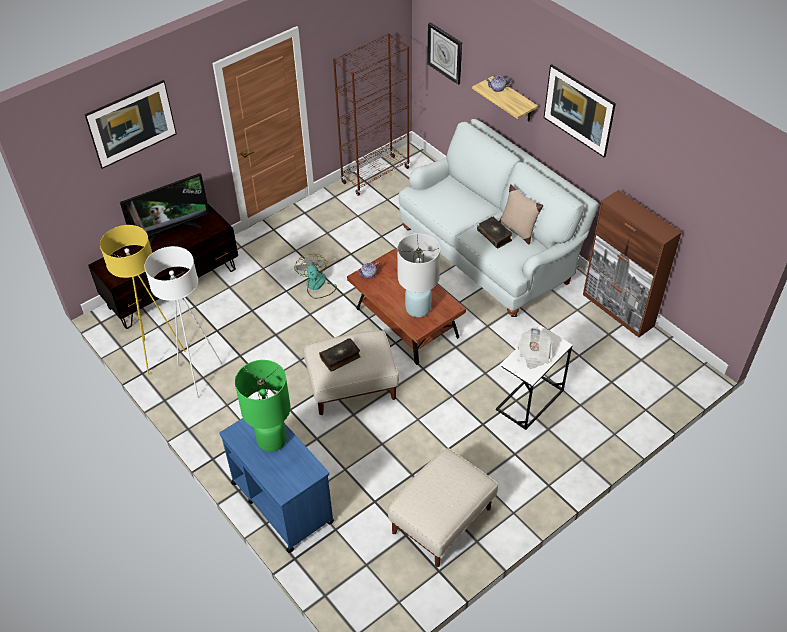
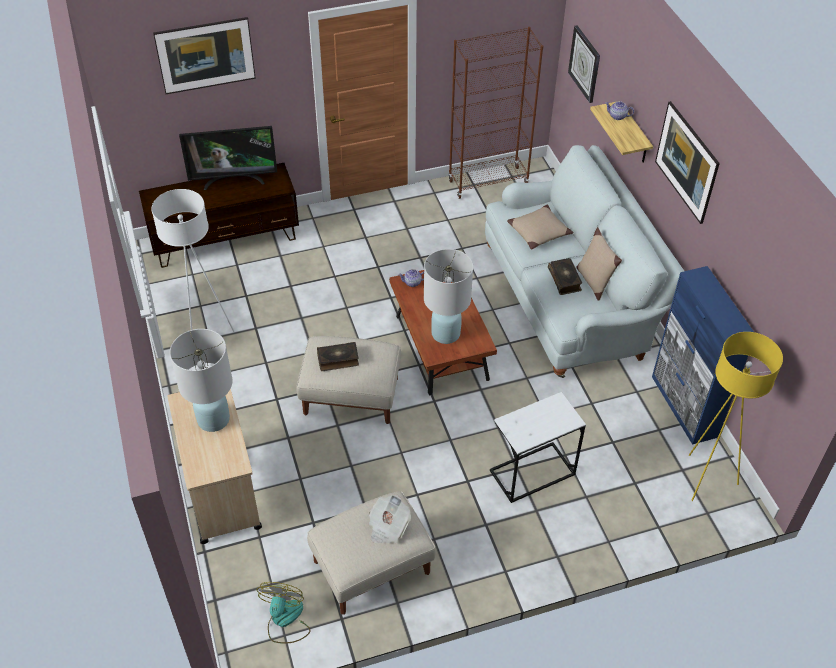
camera: 20 degrees right, 0 degrees up
(159, 355) = (178, 303): yellow floor lamp -> yellow floor lamp (706, 479)
(272, 440) = (213, 419): green table lamp -> white table lamp
(281, 501) = (221, 489): blue cart -> beige cart
(317, 286) = (368, 280): fan -> fan (285, 620)
(453, 203) = (538, 232): none -> beige pillow
(534, 355) = (536, 421): newspaper -> newspaper (387, 527)
(618, 310) = (684, 407): brown cabinet -> blue cabinet

